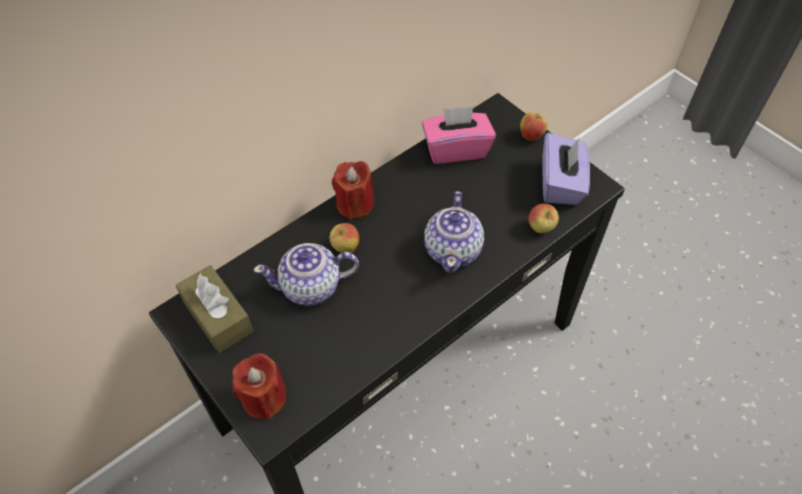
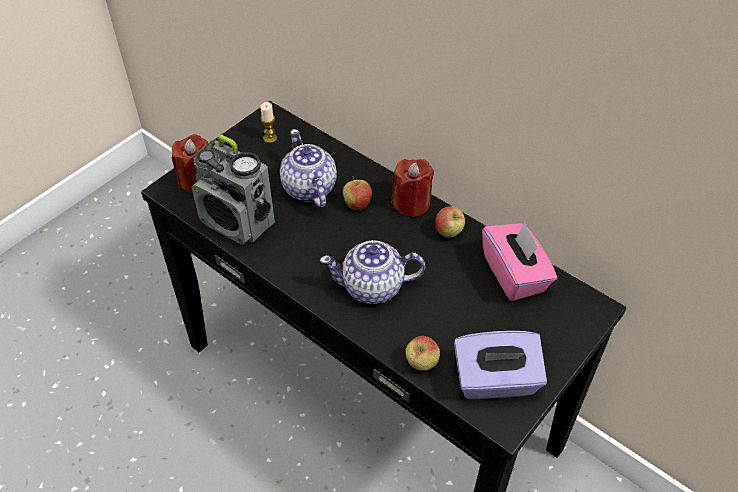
camera: 80 degrees right, 5 degrees down
(218, 316) = (270, 138): brown tissue box -> candle
(344, 358) = (238, 223): none -> radio
(531, 136) = (564, 346): apple -> apple (448, 233)

